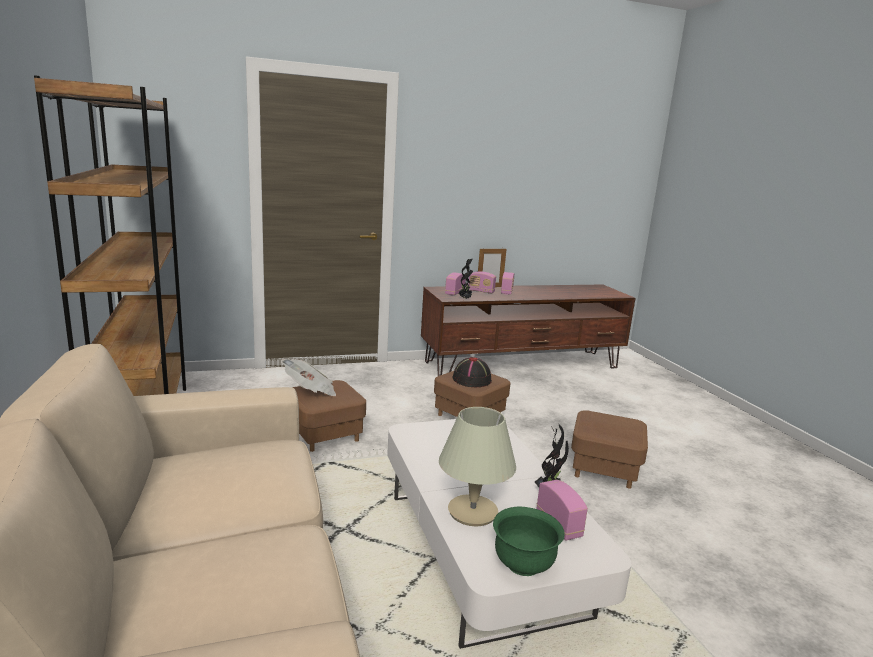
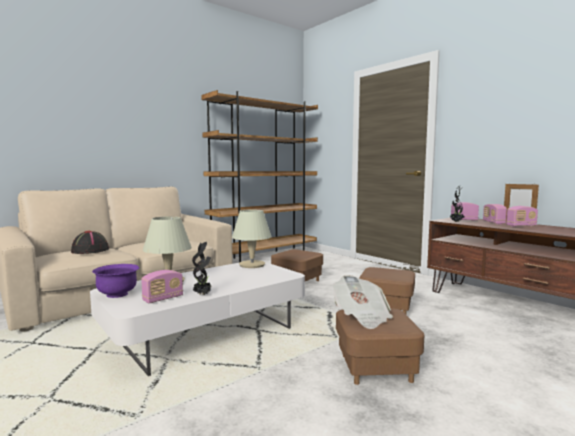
camera: 70 degrees right, 10 degrees down
(310, 391) = (295, 251): newspaper -> newspaper (361, 316)
(419, 434) = (252, 265): none -> beige table lamp
(472, 379) = (384, 273): black hat -> black hat (90, 250)
(523, 564) = (117, 294): green bowl -> purple bowl

